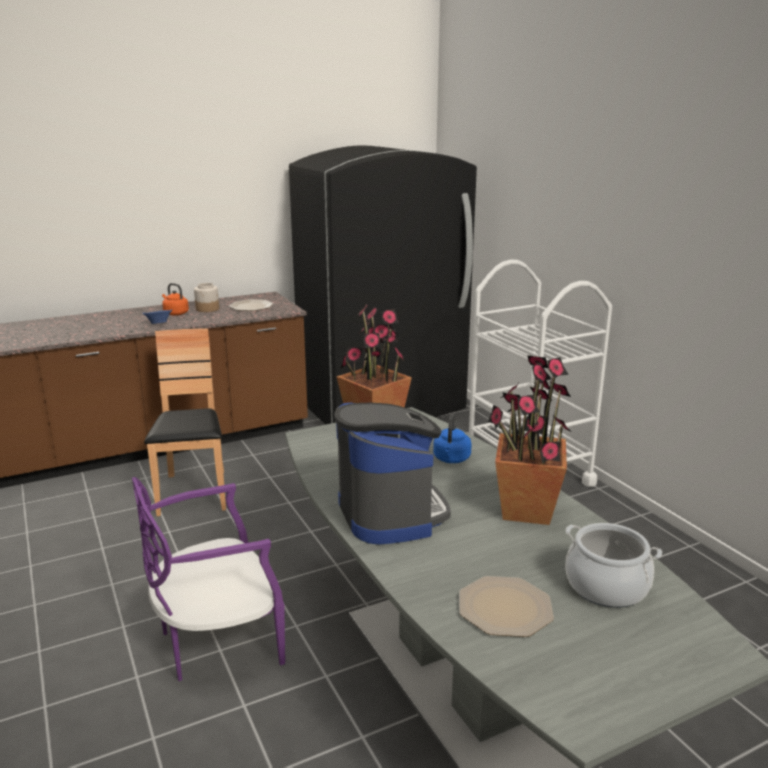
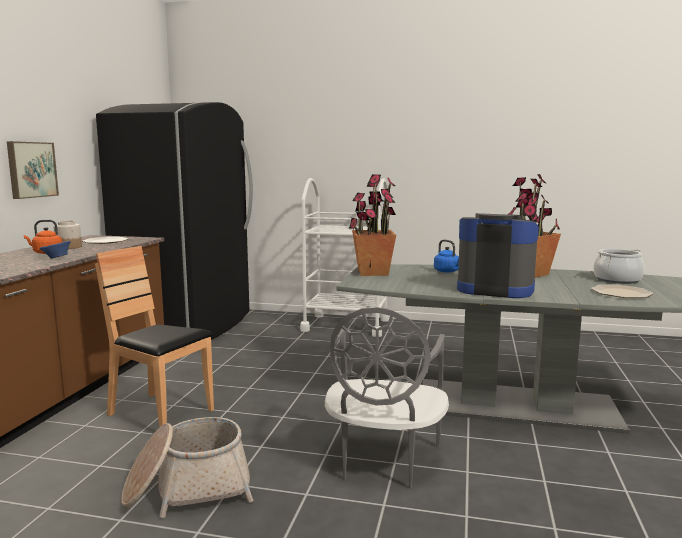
camera: 50 degrees left, 10 degrees down
(90, 568) = (188, 488): none -> basket
(200, 228) = (31, 169): none -> picture
(217, 641) = (383, 461): purple chair -> grey chair

